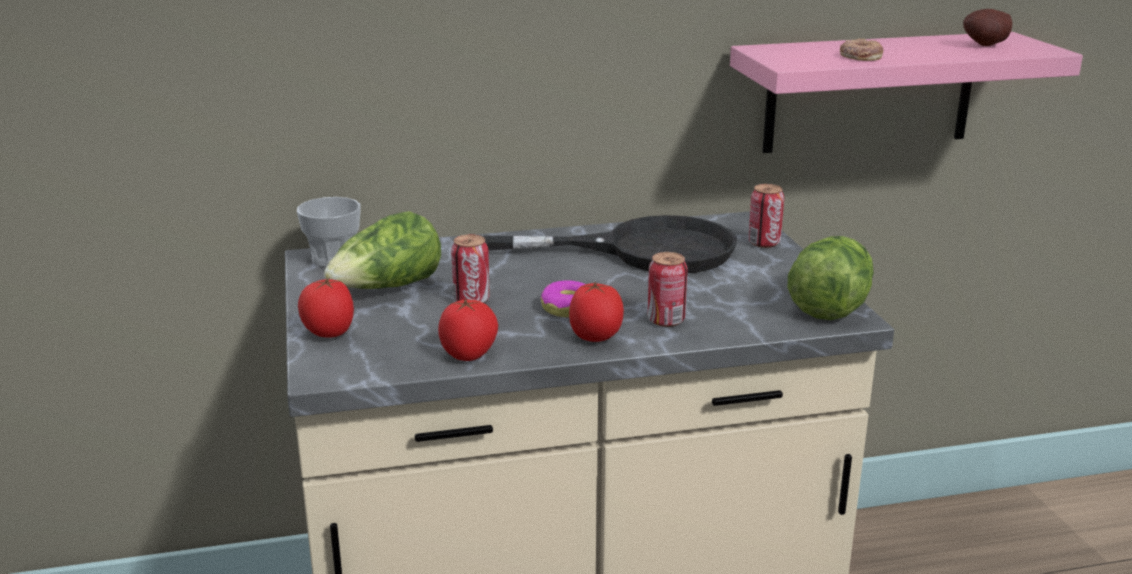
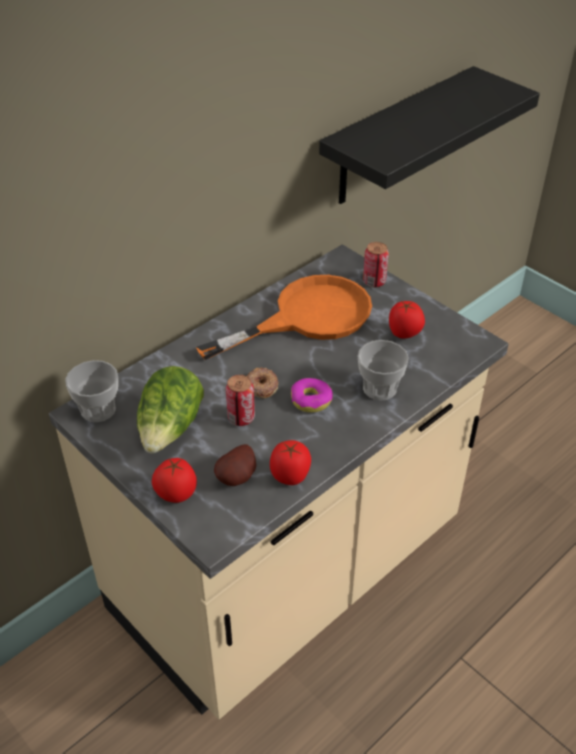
camera: 30 degrees left, 20 degrees up
(596, 338) = (353, 424): tomato -> tomato (404, 333)
(645, 250) = (307, 317): black frying pan -> orange frying pan
(666, 320) = (379, 388): can -> cup
(829, 303) = (458, 333): lettuce -> none
(860, 56) = (418, 134): donut -> donut (261, 386)
(869, 92) = (397, 137): pink shelf -> black shelf
(987, 46) = (478, 95): potato -> potato (238, 478)

